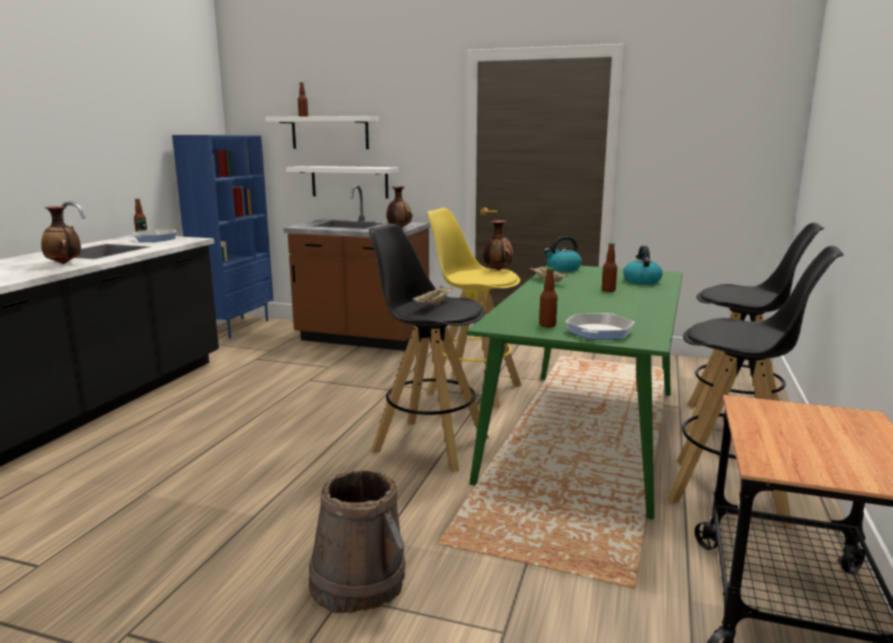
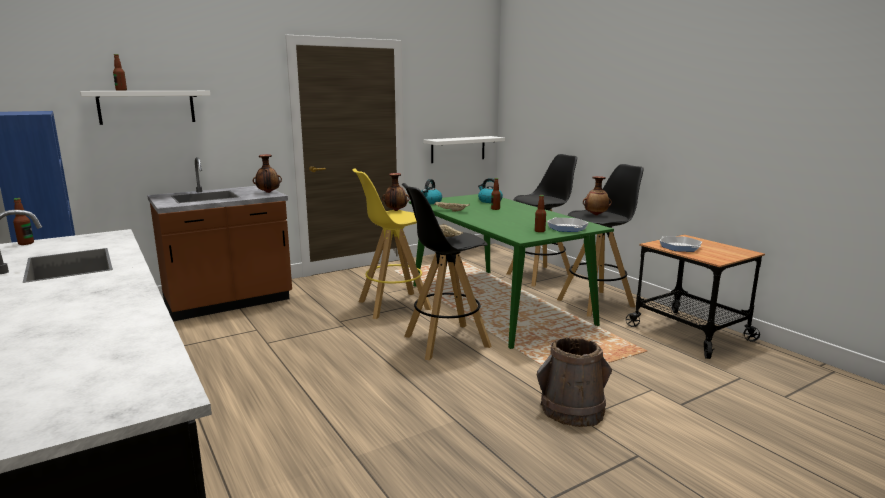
camera: 50 degrees left, 0 degrees up
(64, 263) = (105, 280): vase -> vase (596, 215)
(155, 239) = (65, 242): frying pan -> frying pan (680, 247)
(349, 182) = (175, 155): white shelf -> white shelf (458, 149)

